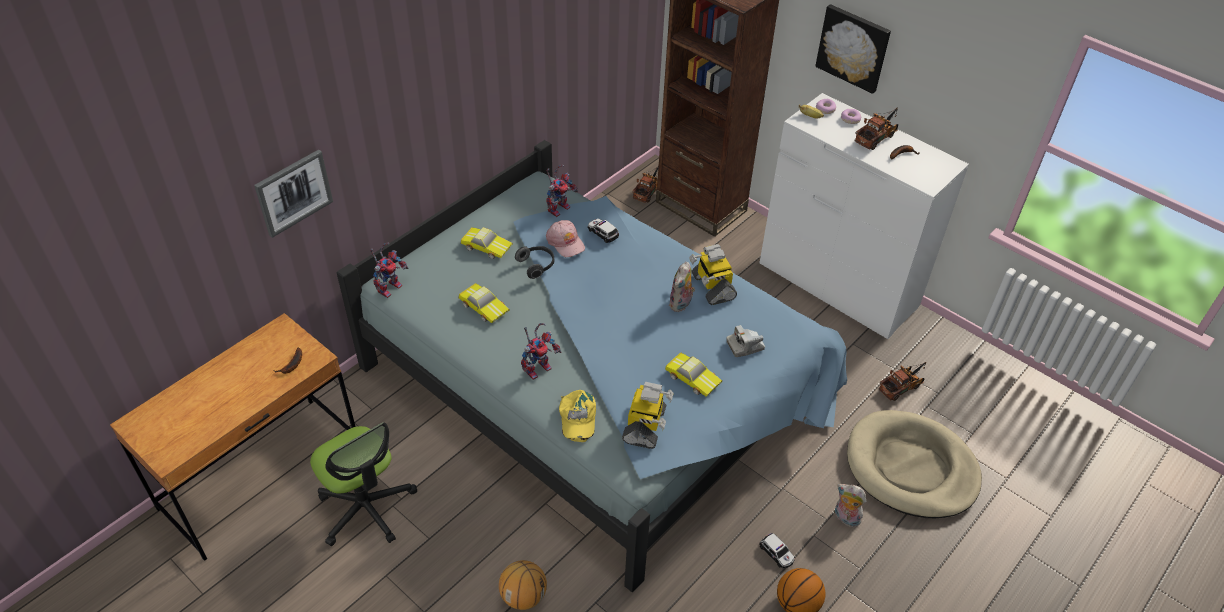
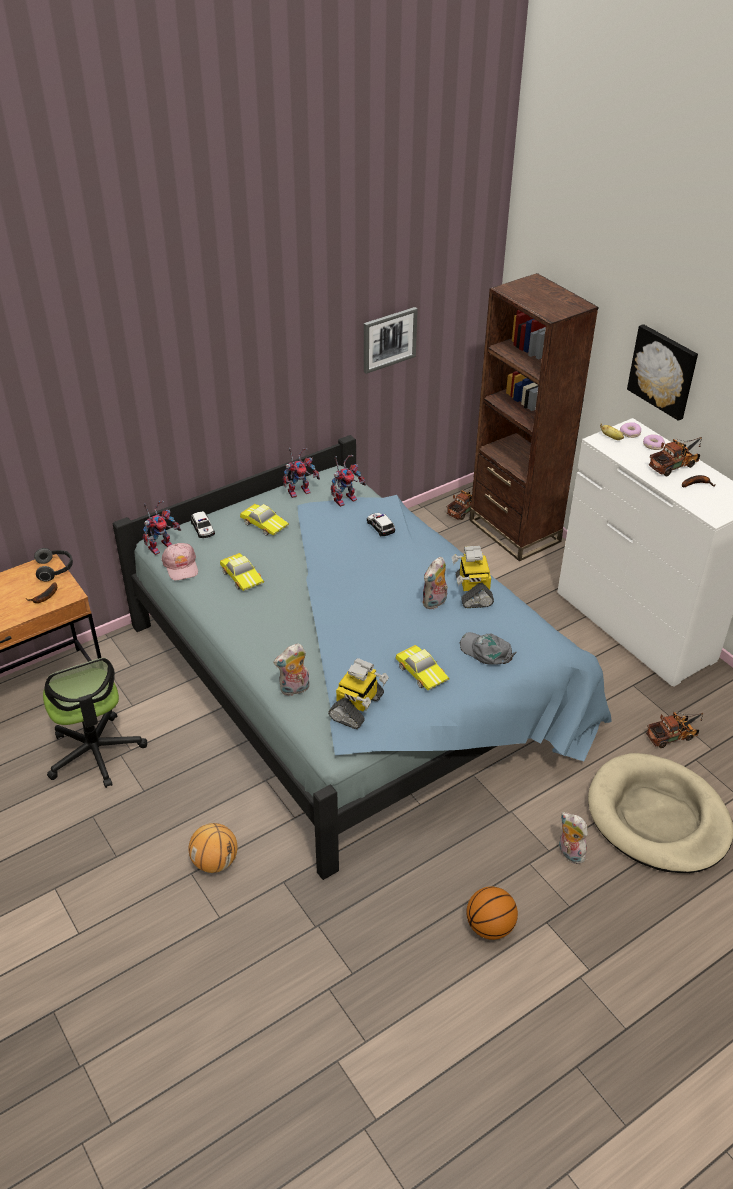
camera: 15 degrees right, 5 degrees down
(293, 192) = (73, 434): picture -> picture (389, 339)
(537, 265) = (305, 547): headphones -> headphones (55, 569)
(538, 367) = (274, 638): toy robot -> toy robot (300, 490)
(565, 242) = (340, 530): pink cap -> pink cap (181, 566)
(577, 418) = (294, 689): yellow cap -> plush toy
(745, 346) = (486, 651): camera -> grey cap
(776, 553) = (484, 873): toy car -> toy car (203, 529)

